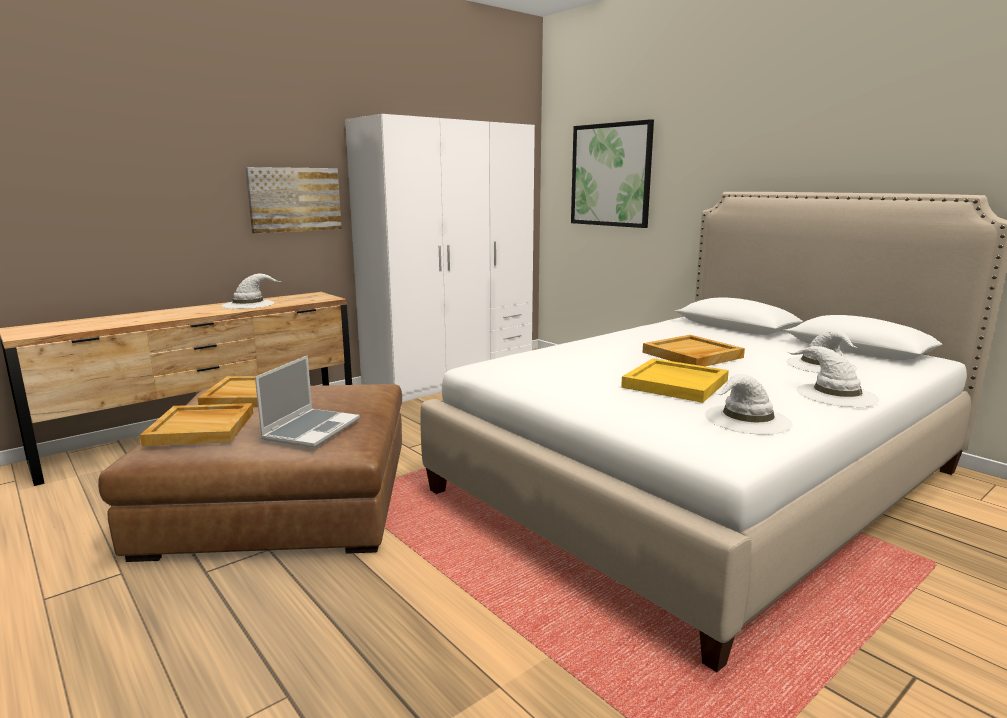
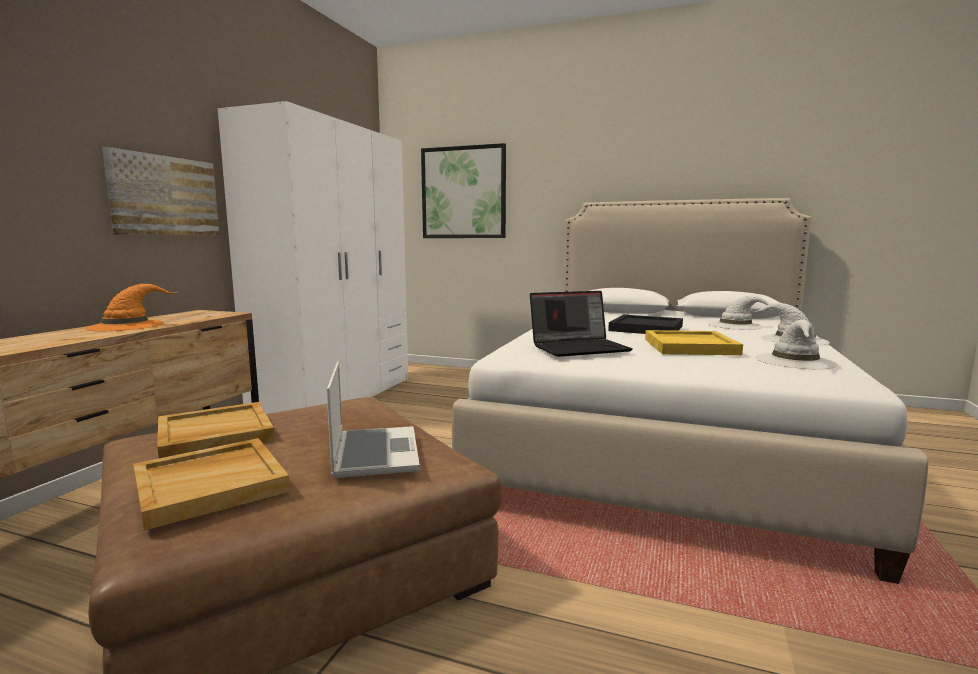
camera: 30 degrees left, 5 degrees down
(249, 304) = (127, 325): white hat -> orange hat
(554, 368) = (580, 347): none -> laptop
(692, 355) = (646, 328): beige tray -> black tray

